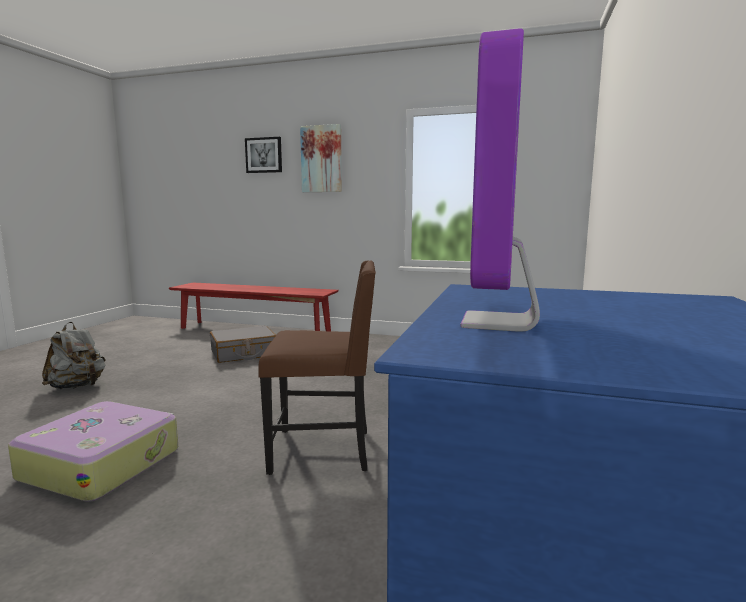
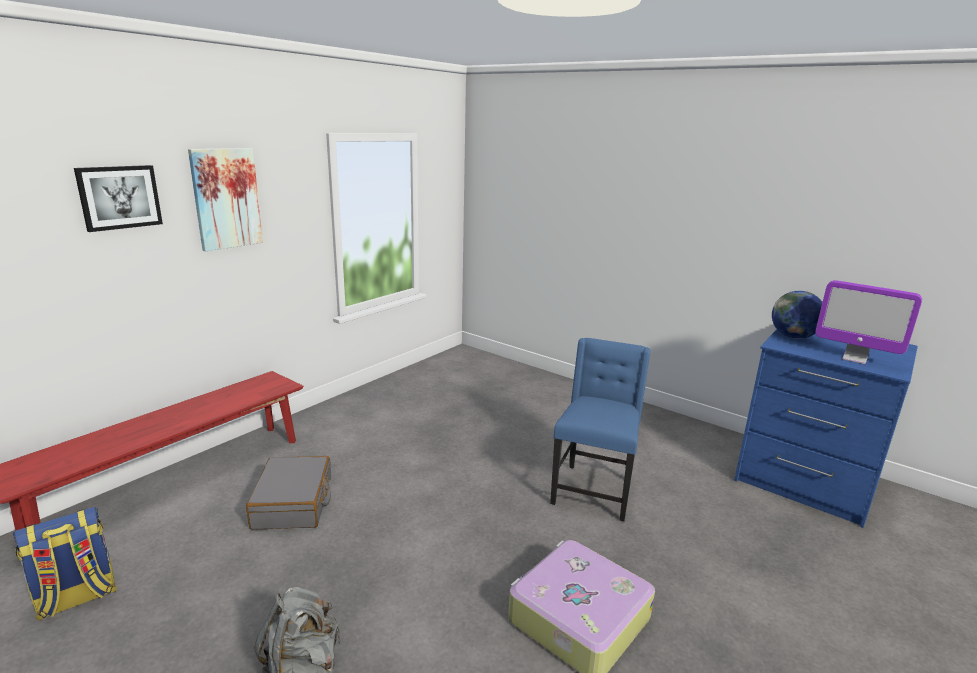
camera: 70 degrees left, 10 degrees up
(152, 339) = (77, 598): none -> backpack
(324, 450) = (593, 490): brown chair -> blue chair
(568, 295) = (793, 337): none -> globe

